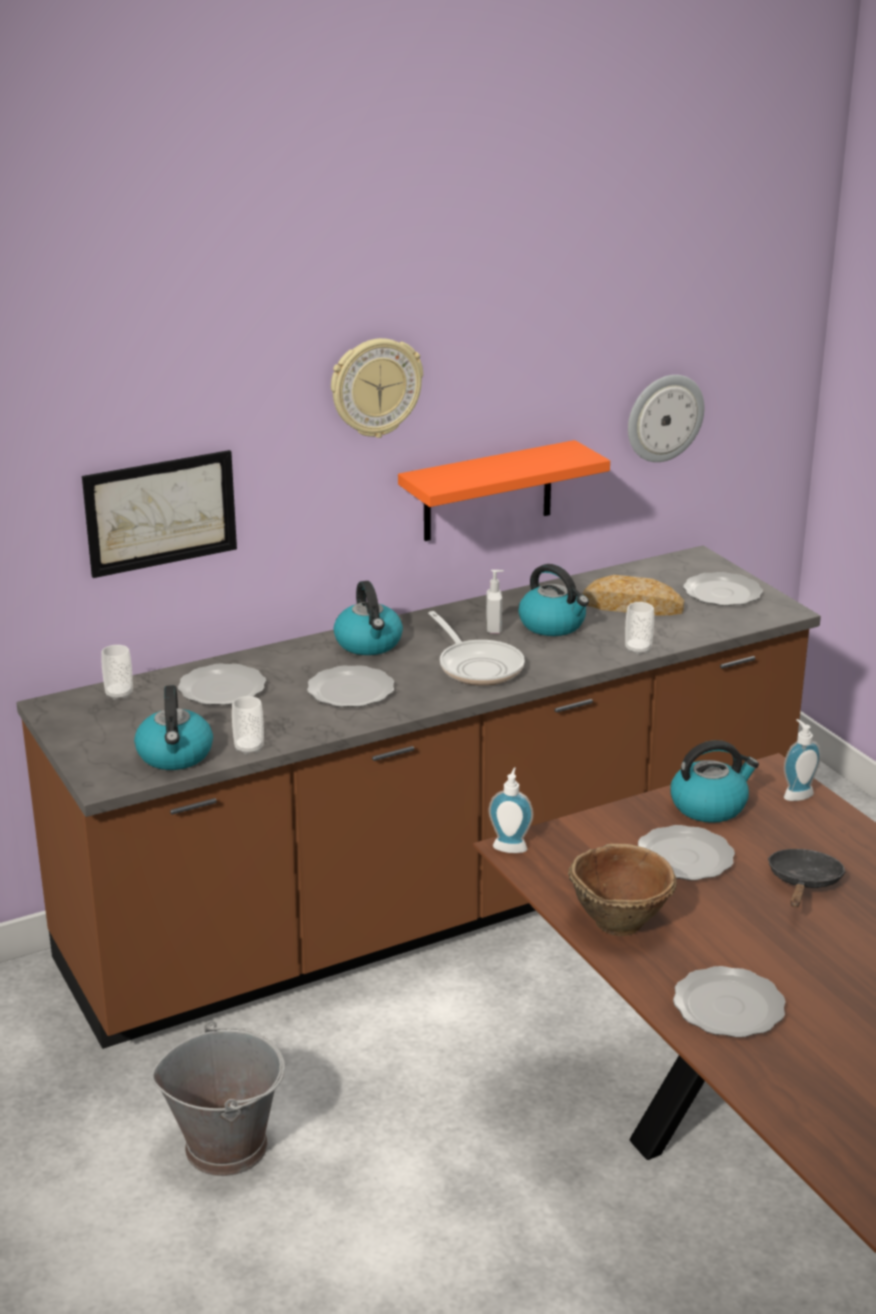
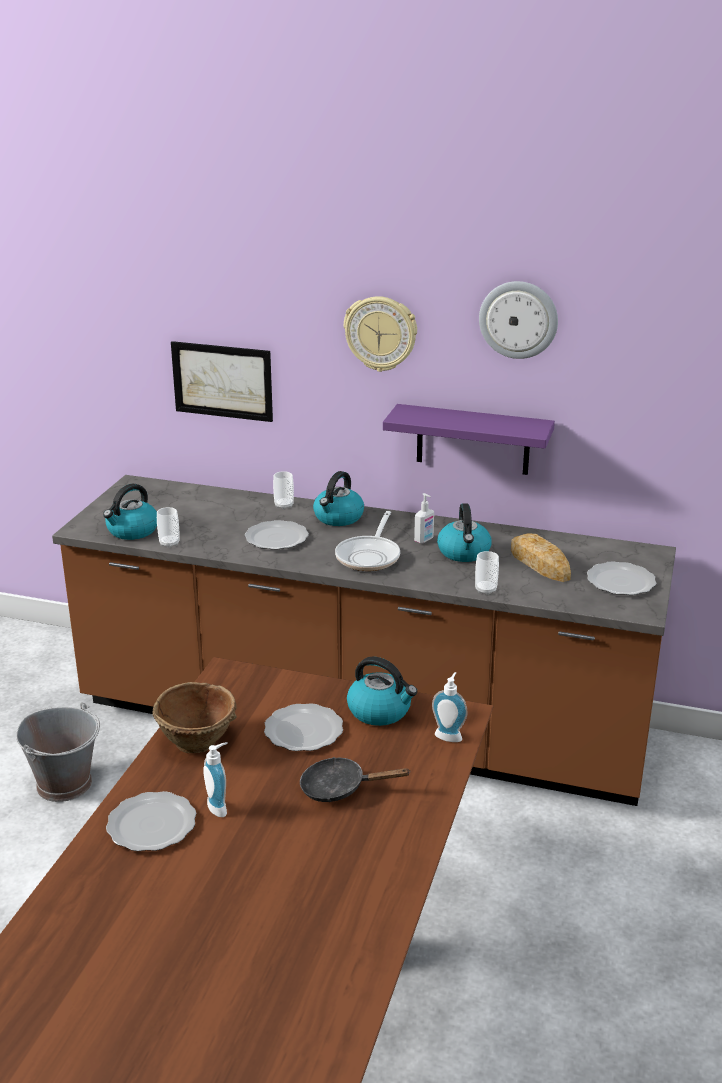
camera: 45 degrees right, 0 degrees up
(119, 694) = (171, 490): cup -> cup (284, 505)
(222, 688) = (220, 508): plate -> none
(487, 491) = (473, 439): orange shelf -> purple shelf
(510, 846) = (227, 669): soap dispenser -> soap dispenser (220, 807)
(664, 417) = (645, 425): wall clock -> wall clock (518, 319)
(803, 883) = (339, 788): black frying pan -> black frying pan turned 150 degrees counterclockwise

